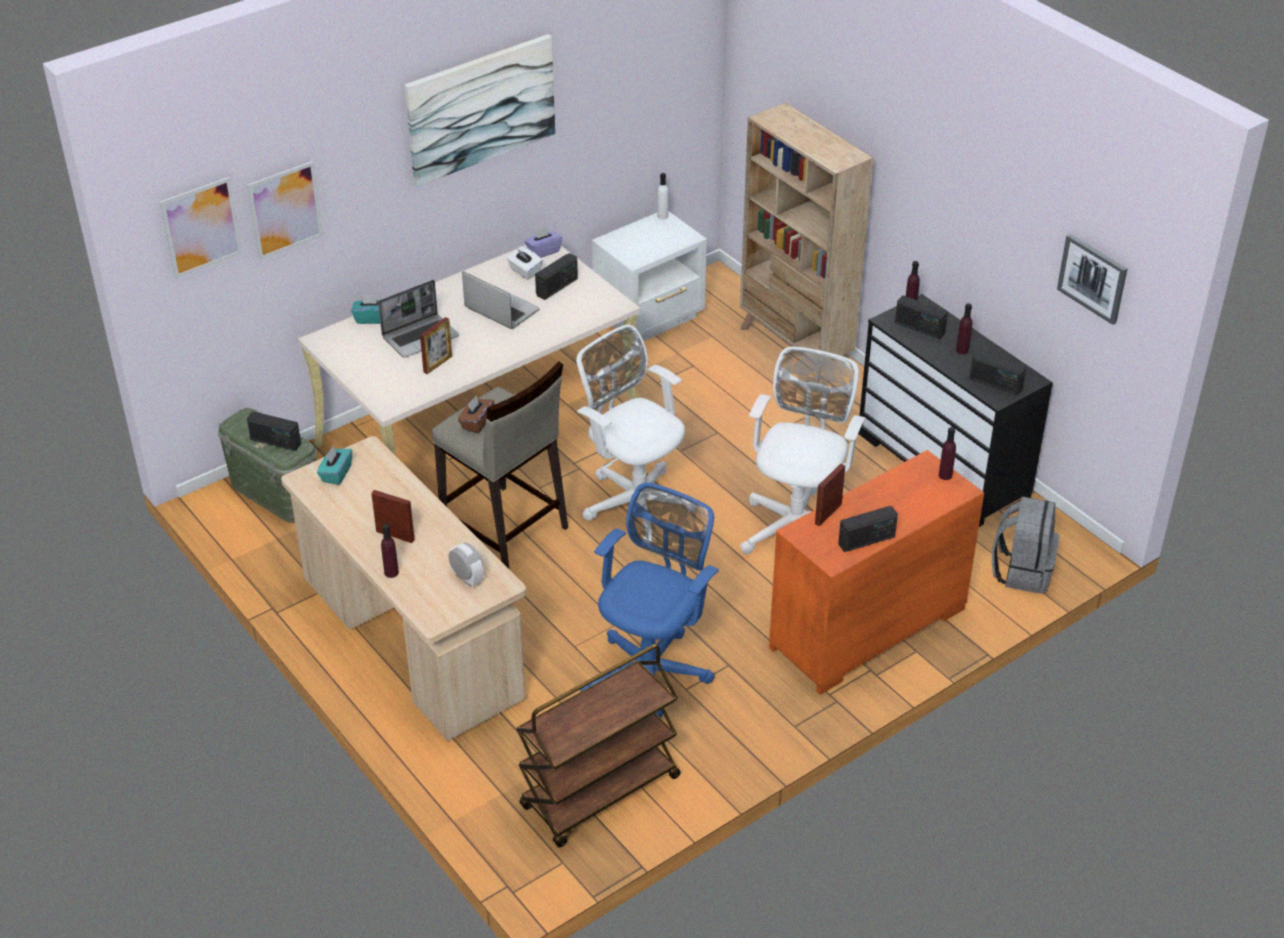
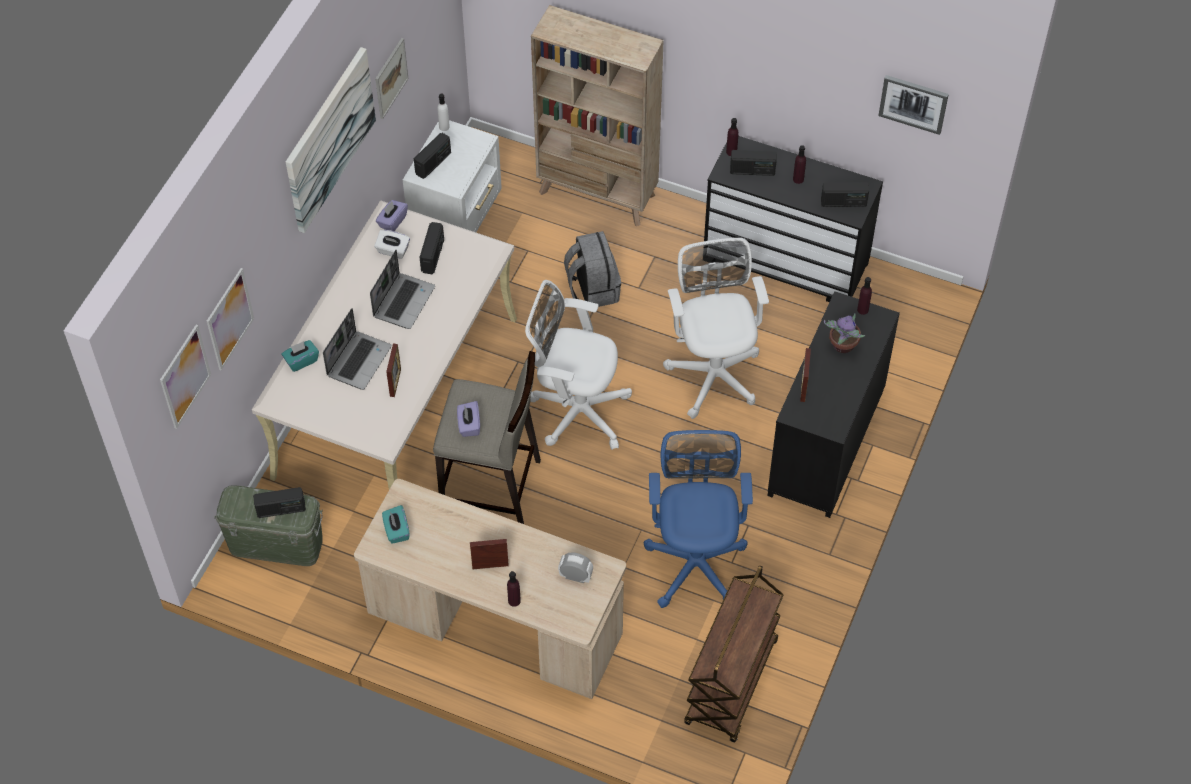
camera: 30 degrees left, 15 degrees up
(476, 423) = (469, 425): brown tissue box -> purple tissue box
(500, 309) = (403, 301): laptop -> laptop turned 105 degrees clockwise
(592, 106) = (390, 78): none -> picture
(866, 540) = (846, 398): radio -> radio (433, 163)
(868, 629) = (827, 443): orange dresser -> black dresser
(898, 496) = (842, 346): none -> potted plant
(1022, 571) = (902, 335): grey backpack -> grey backpack (592, 289)

